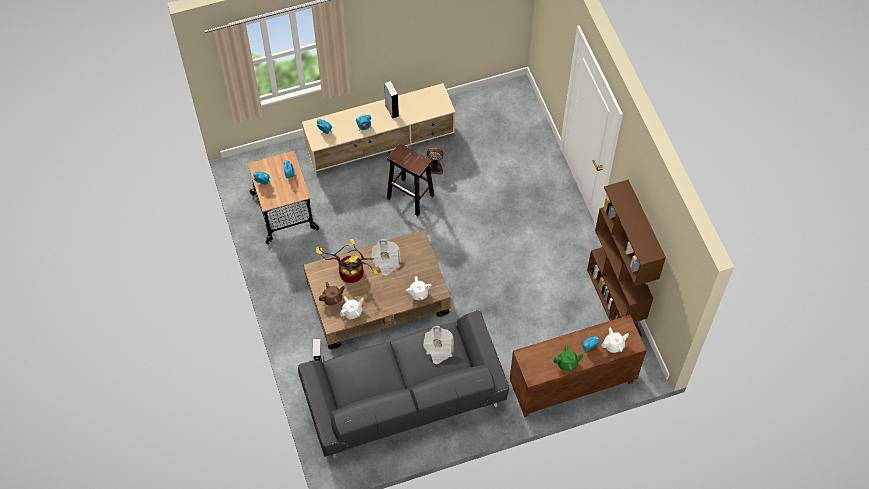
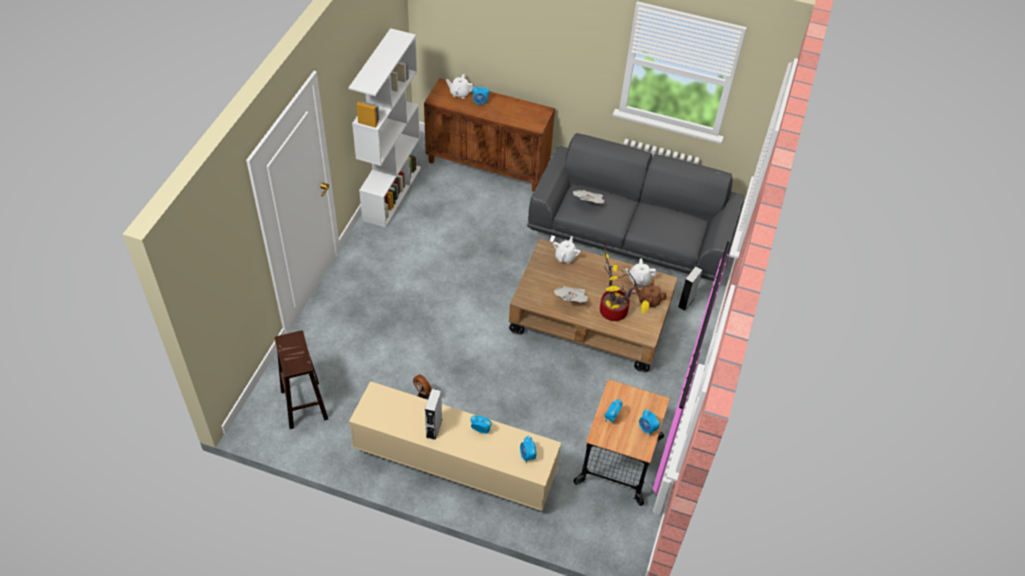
camera: 145 degrees left, 10 degrees down
(411, 197) = (475, 388): brown stool -> brown stool (303, 404)
(567, 363) = (508, 103): green teapot -> none
(614, 302) = (392, 193): brown bookcase -> white bookcase

